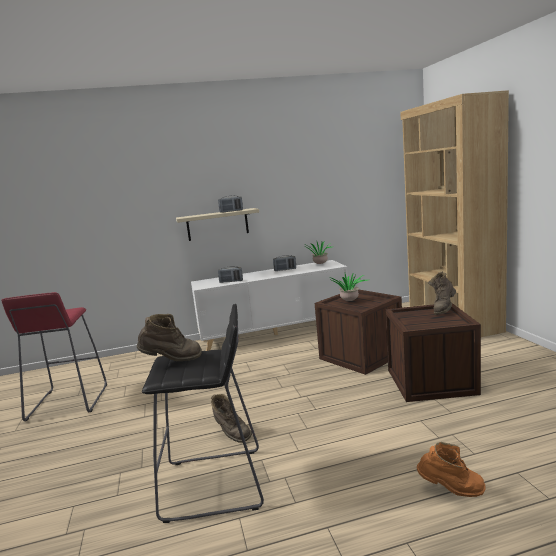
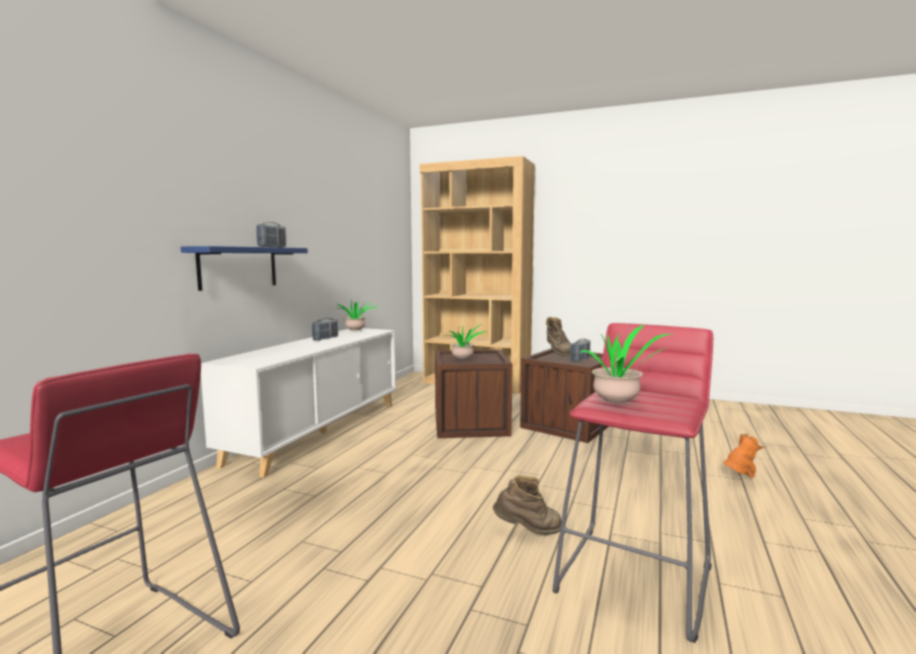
camera: 55 degrees left, 5 degrees down
(172, 361) = (619, 403): brown boot -> potted plant
(214, 484) = (635, 577): black stool -> red stool
(217, 224) = (238, 267): beige shelf -> blue shelf
(231, 281) = (287, 354): radio -> radio (580, 360)

